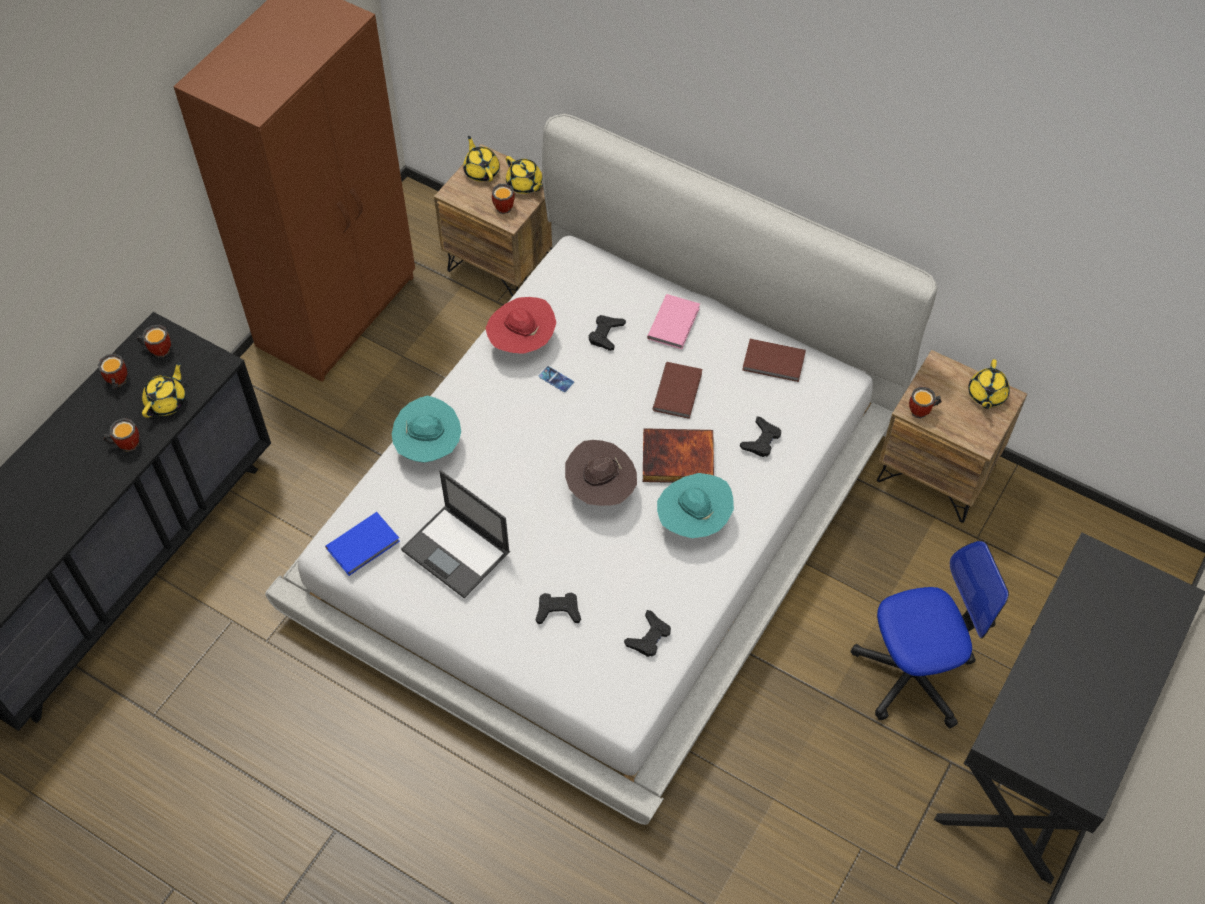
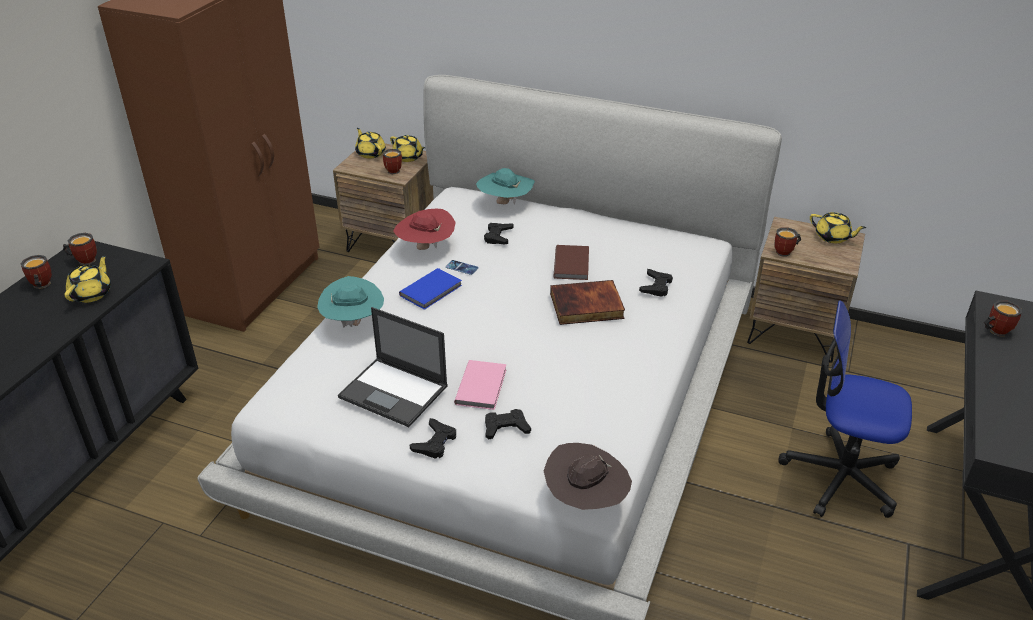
camera: 10 degrees left, 20 degrees down
(126, 443) = (47, 327): mug -> mug (994, 330)
(364, 545) = (300, 399): blue book -> blue book (432, 290)
(600, 490) = (522, 334): brown hat -> brown hat (585, 500)
(649, 637) = (602, 437): black game controller -> black game controller (435, 442)
(675, 323) = (555, 224): pink book -> pink book (482, 386)
(693, 521) = (615, 346): turquoise hat -> turquoise hat (505, 203)
(774, 363) = (647, 239): brown book -> none
(913, 673) = (840, 476): office chair -> office chair turned 135 degrees counterclockwise
(986, 395) = (833, 237): yellow teapot -> yellow teapot turned 60 degrees counterclockwise

